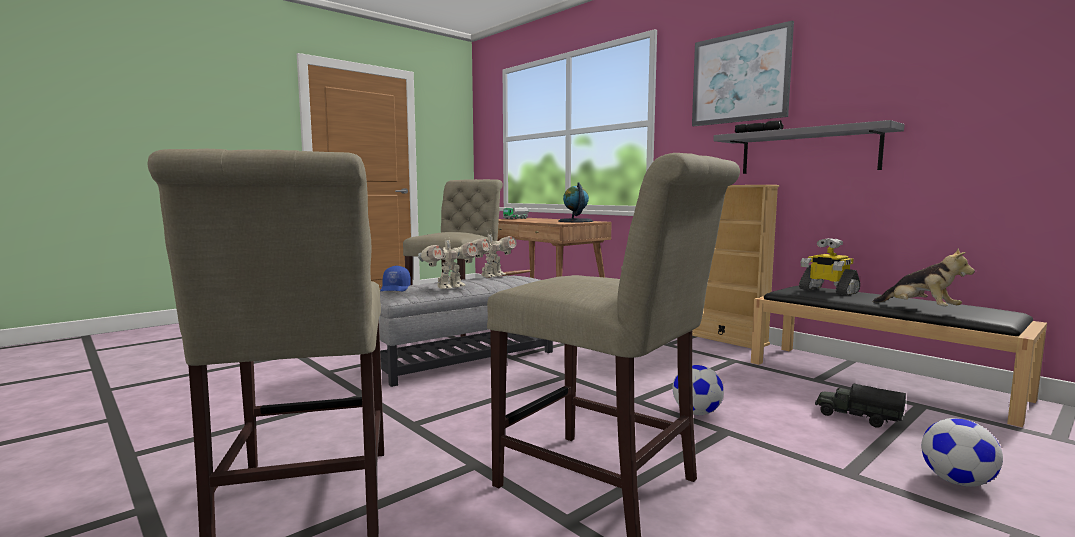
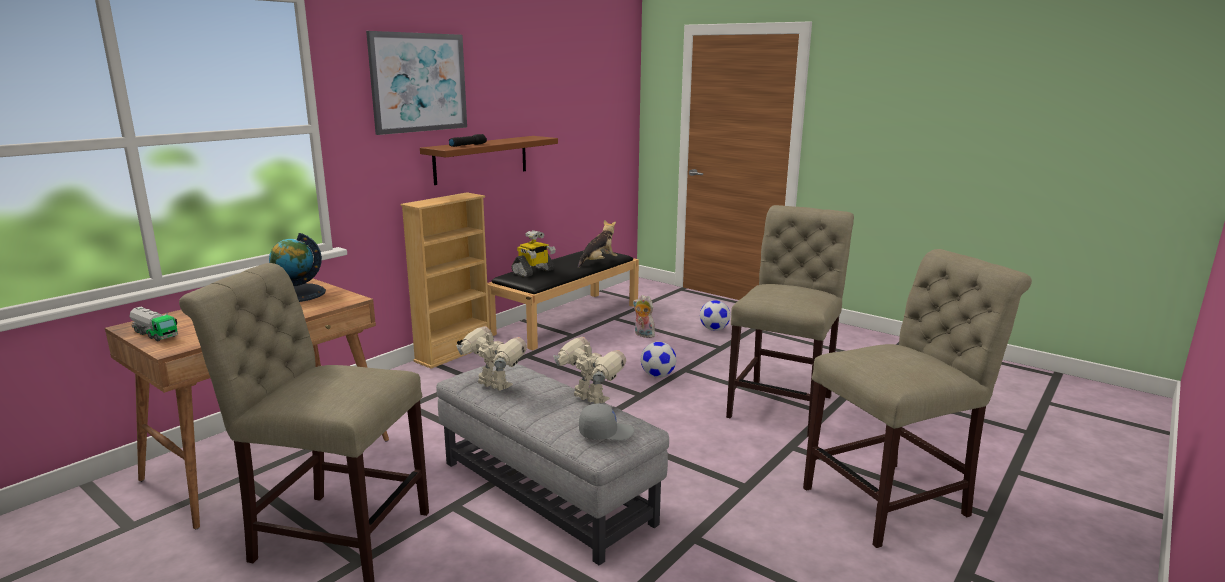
camera: 100 degrees left, 10 degrees up
(396, 288) = (606, 432): blue cap -> grey cap
(807, 151) = (481, 159): grey shelf -> brown shelf
(857, 418) = (643, 335): toy truck -> plush toy

